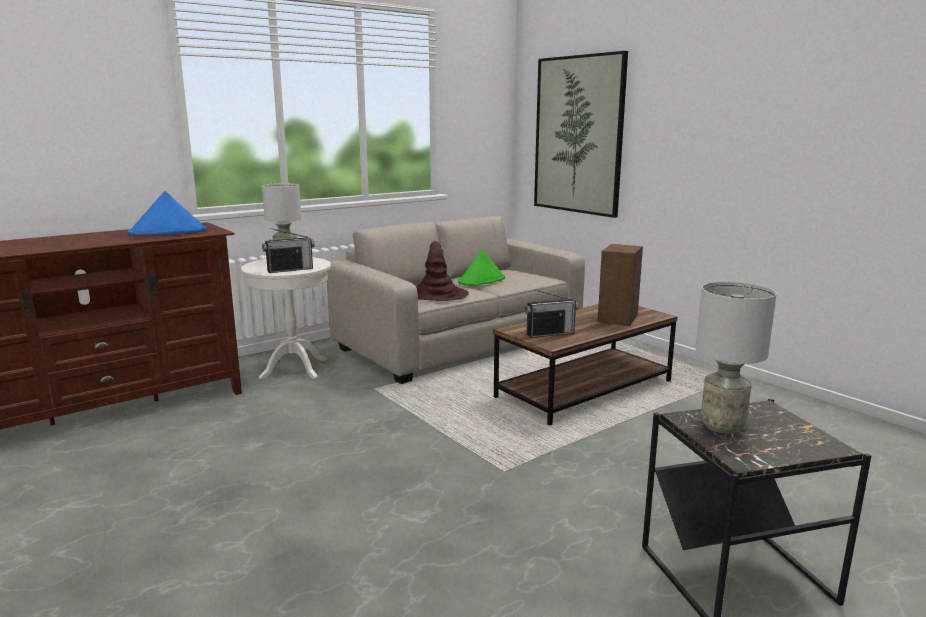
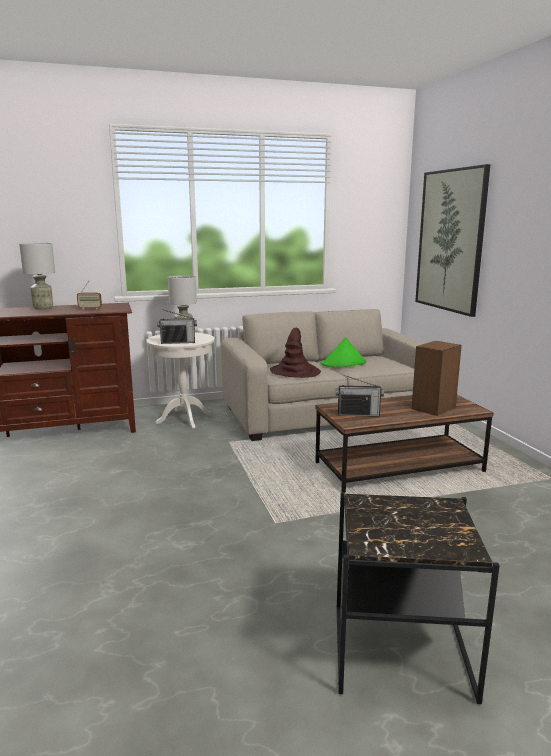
camera: 20 degrees right, 0 degrees up
(168, 232) = (90, 308): blue hat -> radio
(722, 426) = (386, 513): grey table lamp -> grey table lamp (43, 308)

